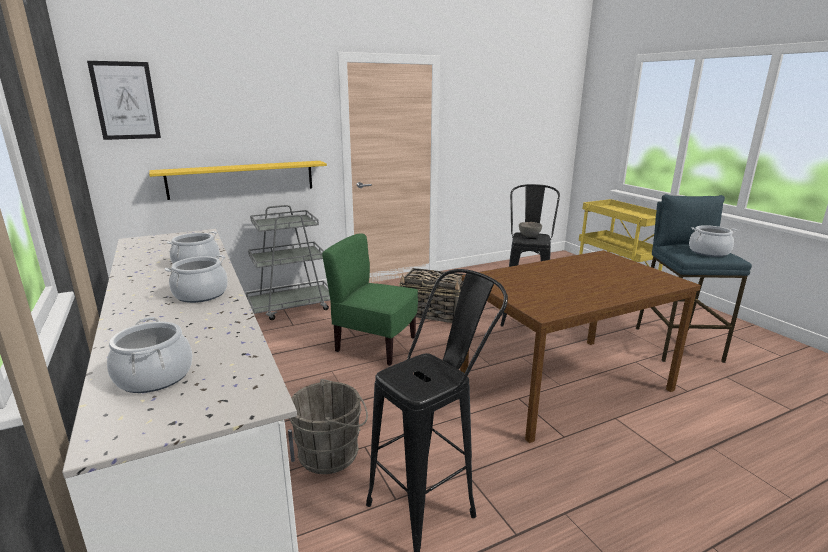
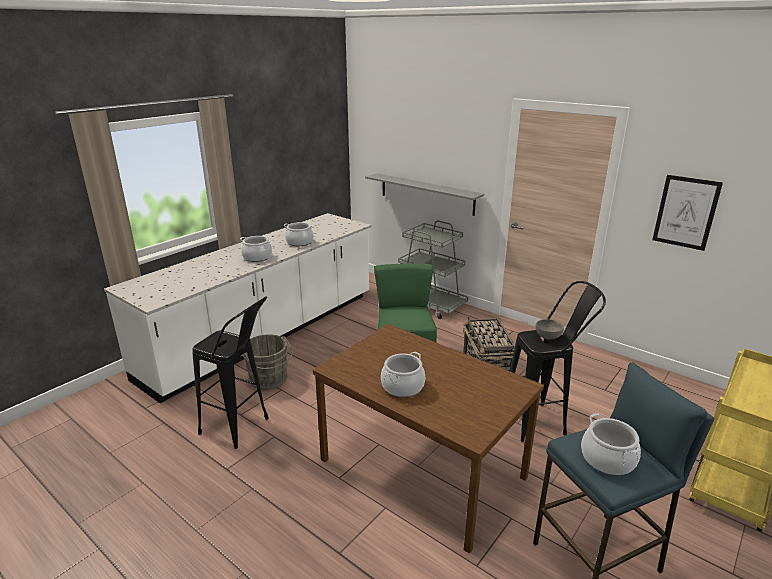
camera: 65 degrees right, 5 degrees up
(125, 101) = (371, 125): picture -> picture (686, 212)
(154, 377) = (167, 278): cooking pot -> cooking pot (402, 386)
(242, 179) = (426, 193): yellow shelf -> grey shelf

